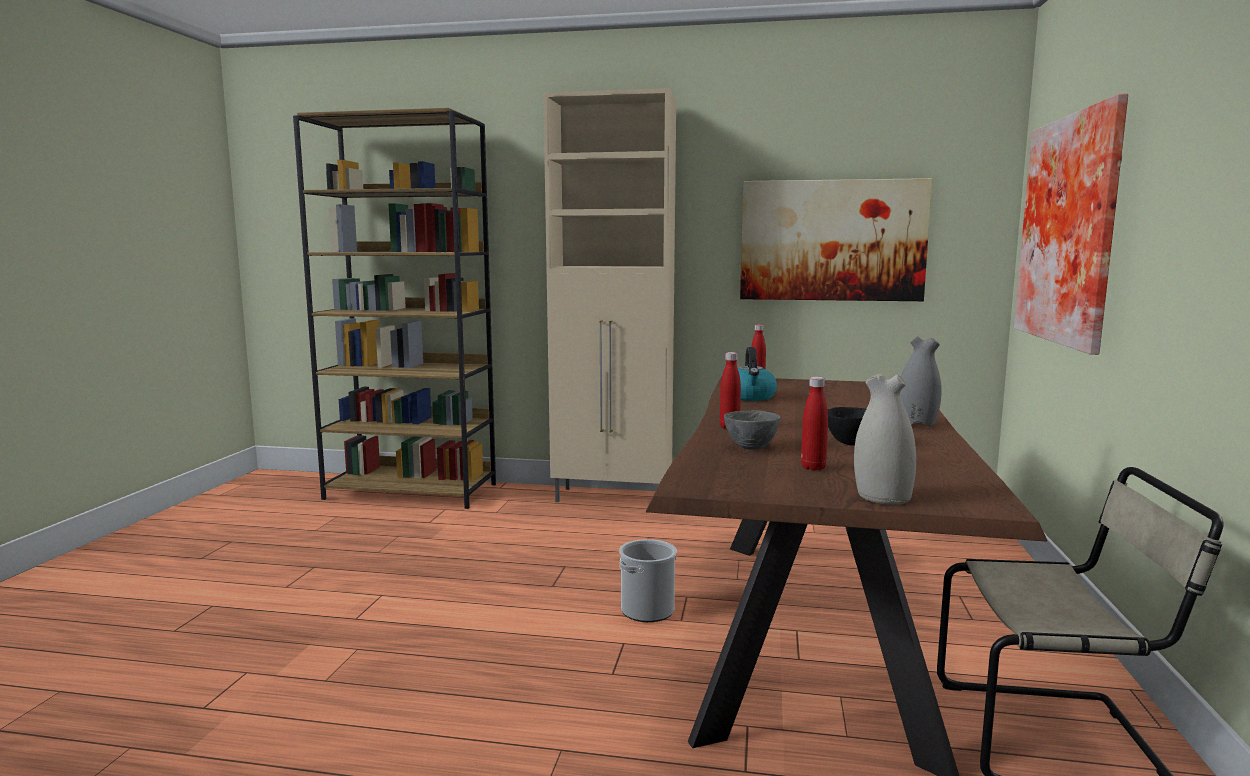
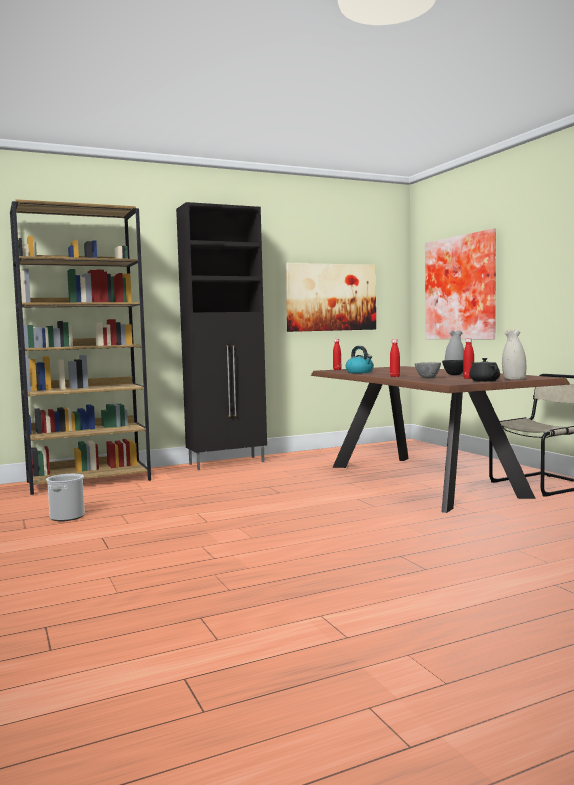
camera: 35 degrees left, 5 degrees down
(614, 498) = (228, 463): beige cabinet -> black cabinet
(647, 610) = (343, 489): bucket -> bucket (67, 516)
(792, 490) = (484, 381): none -> black teapot

